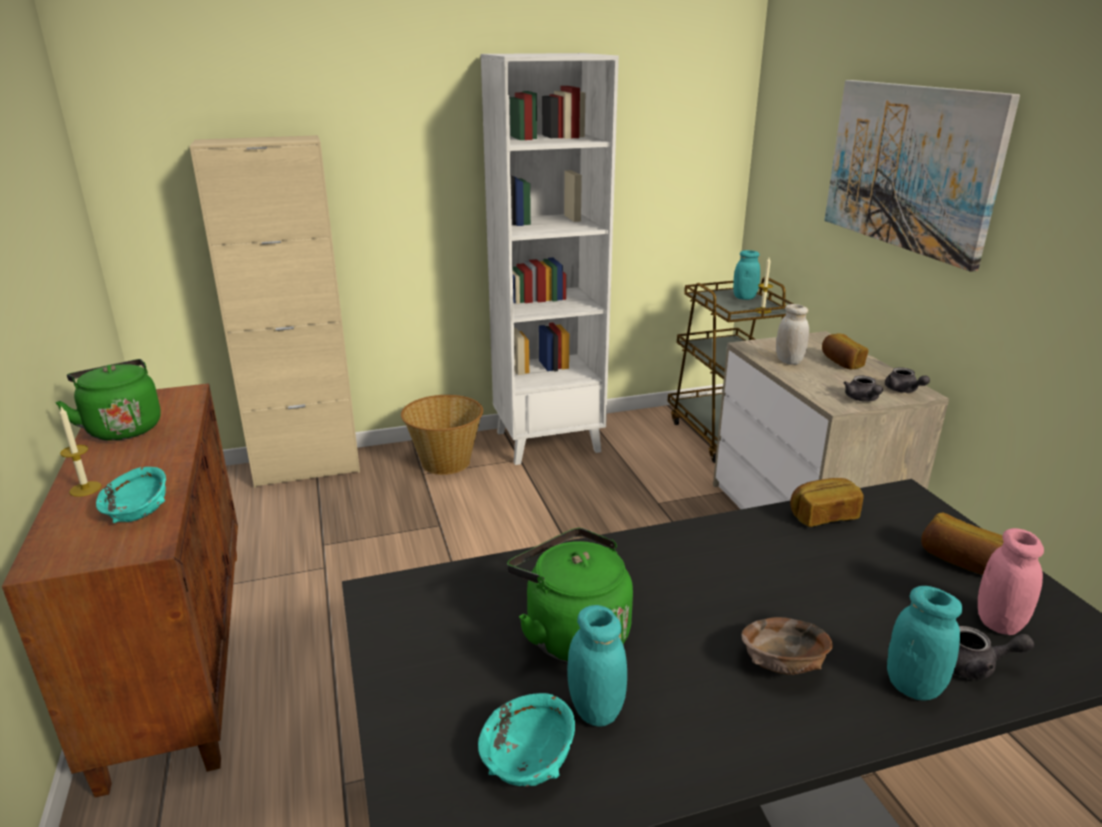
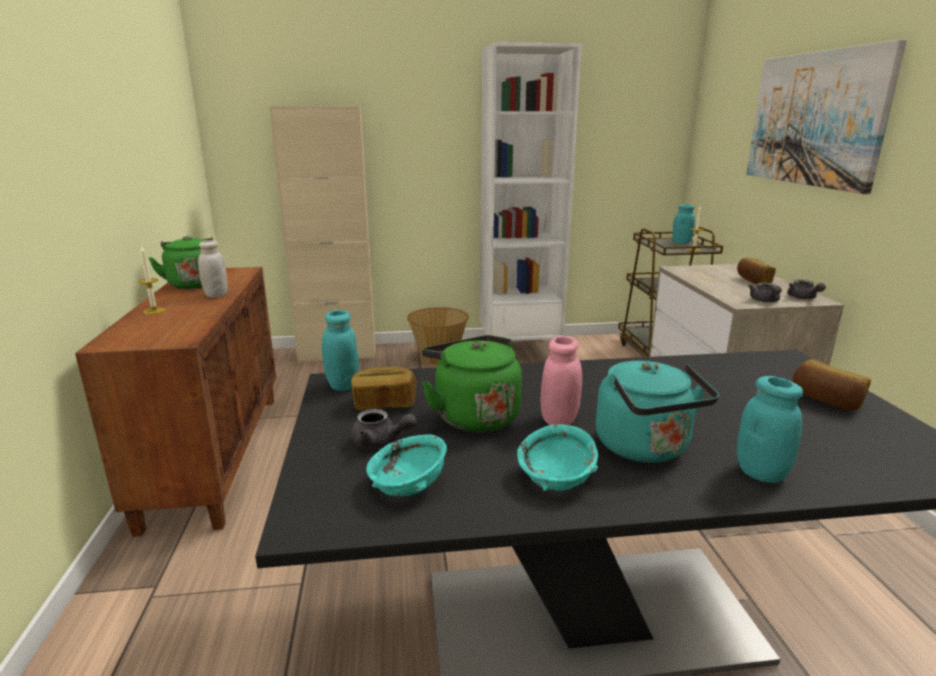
camera: 10 degrees right, 5 degrees down
(138, 511) = (183, 323): turquoise bowl -> turquoise bowl (556, 477)
(595, 710) = (475, 461): turquoise jar -> turquoise jar (342, 385)
(783, 664) = (646, 448): brown bowl -> turquoise kettle
(789, 361) = (708, 278): white jar -> white jar (216, 295)
(823, 516) = (709, 365): bread -> bread (384, 403)
(974, 666) = (823, 466): grey teapot -> grey teapot (380, 442)
(998, 622) = (855, 440): pink jar -> pink jar (559, 420)

